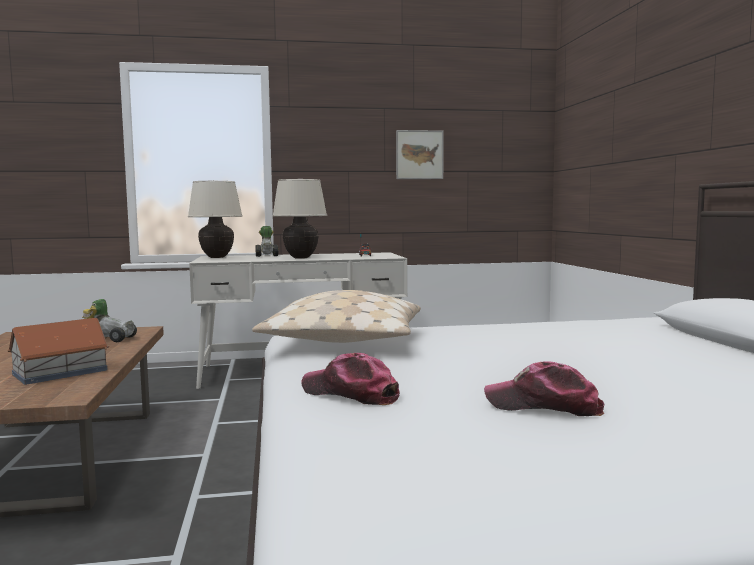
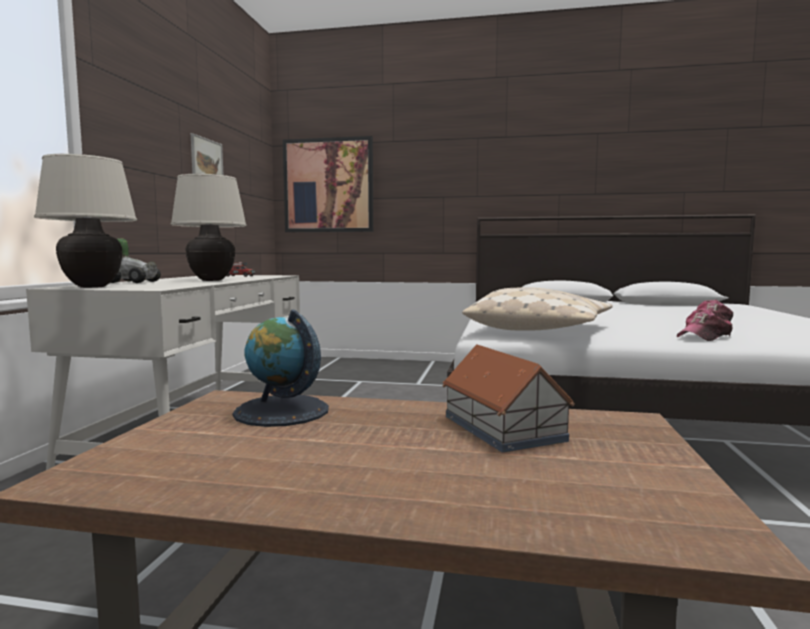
camera: 70 degrees left, 0 degrees up
(110, 339) = (281, 411): toy car -> globe
(584, 151) = (328, 185): none -> picture

